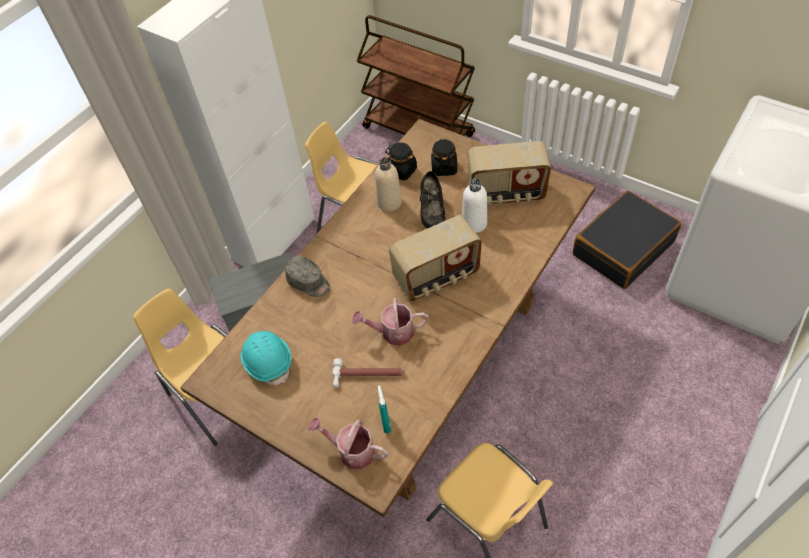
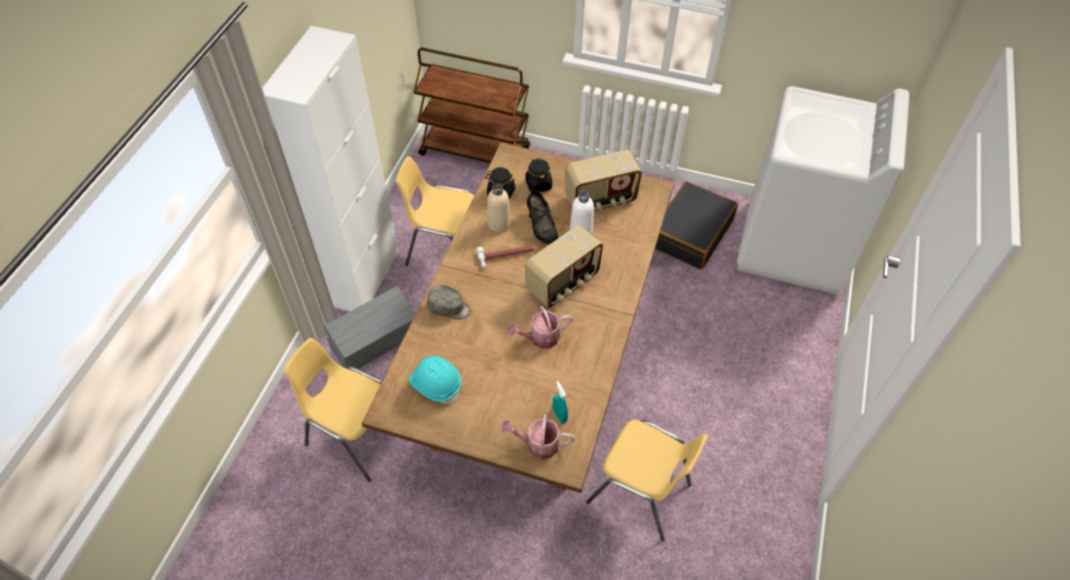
camera: 20 degrees left, 0 degrees up
(369, 375) = (531, 378): hammer -> hammer (507, 256)

